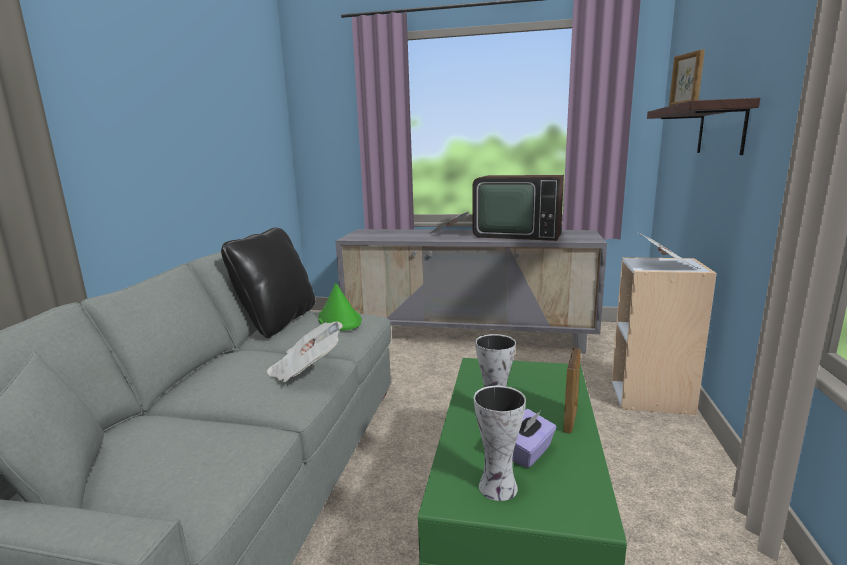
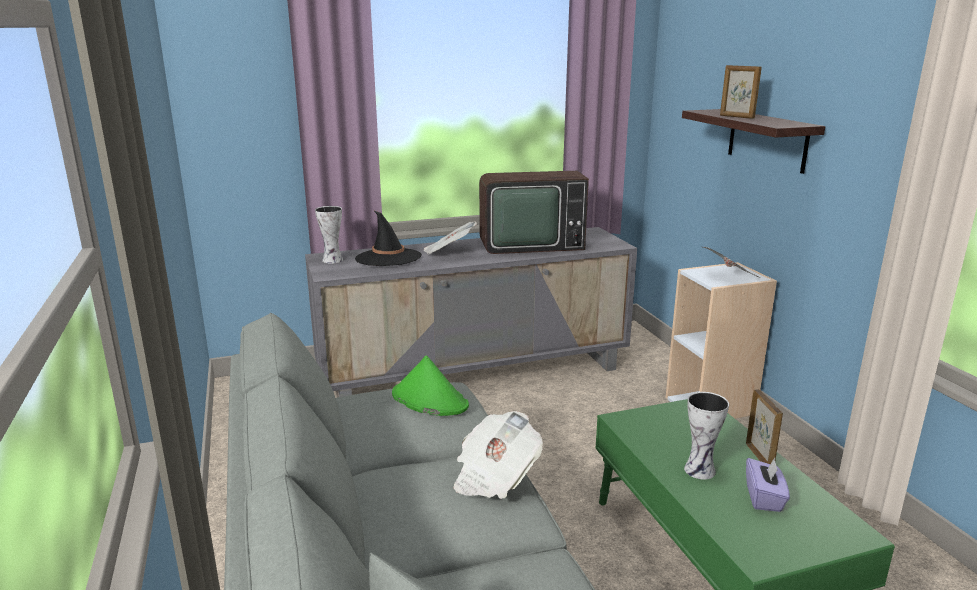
camera: 30 degrees left, 5 degrees up
(277, 322) = (351, 420): black pillow -> none
(402, 234) = (388, 258): none -> black hat
(497, 488) = (779, 537): vase -> vase (332, 260)

